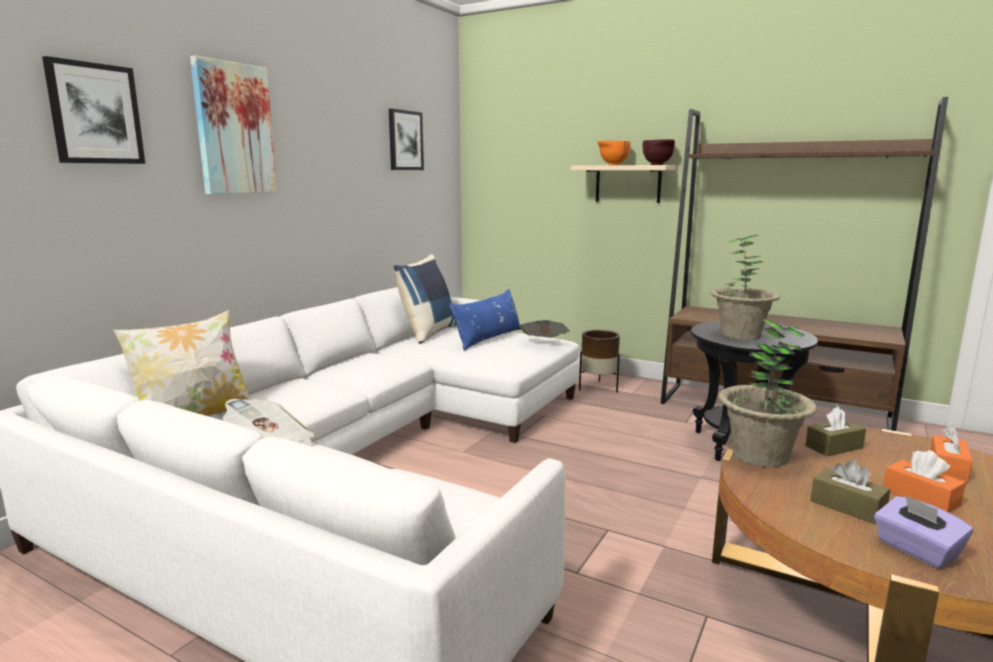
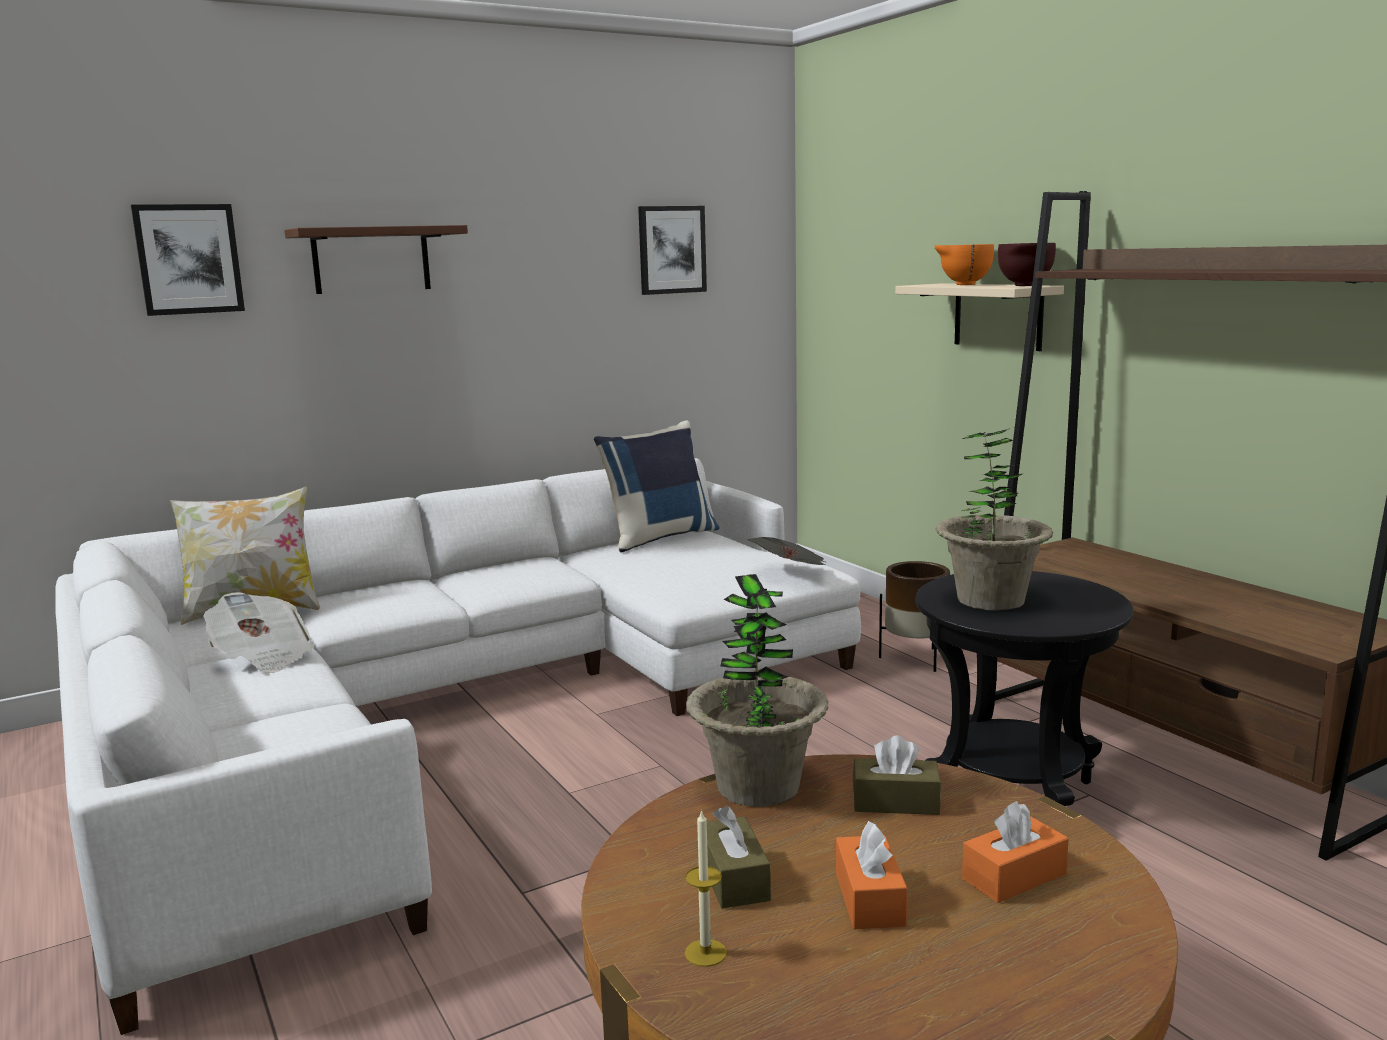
camera: 30 degrees right, 0 degrees up
(234, 129) = (371, 260): picture -> brown shelf
(488, 338) = (721, 556): blue pillow -> none
(916, 550) = (705, 953): purple tissue box -> candle

